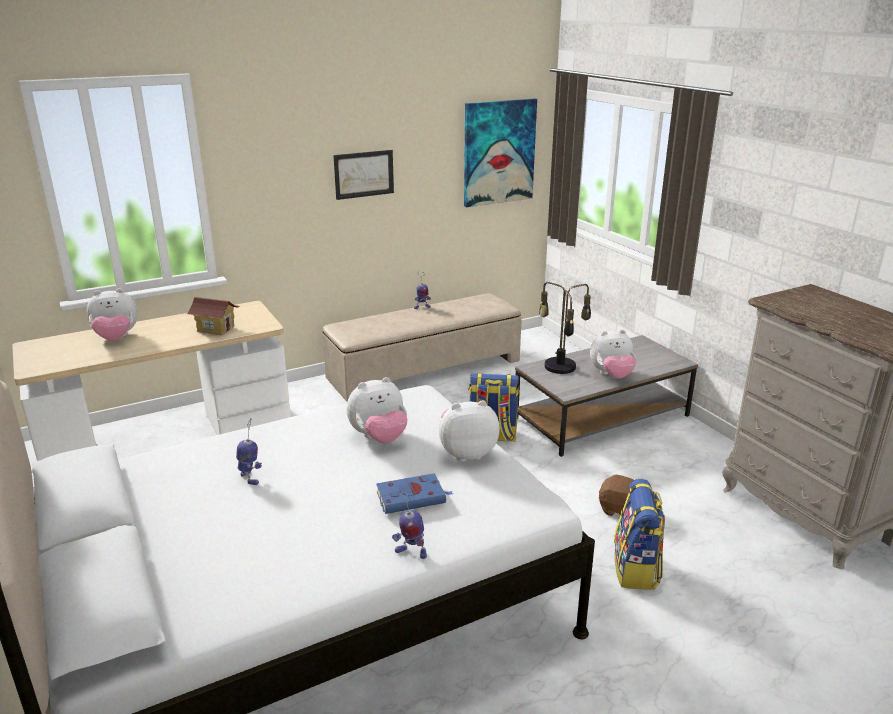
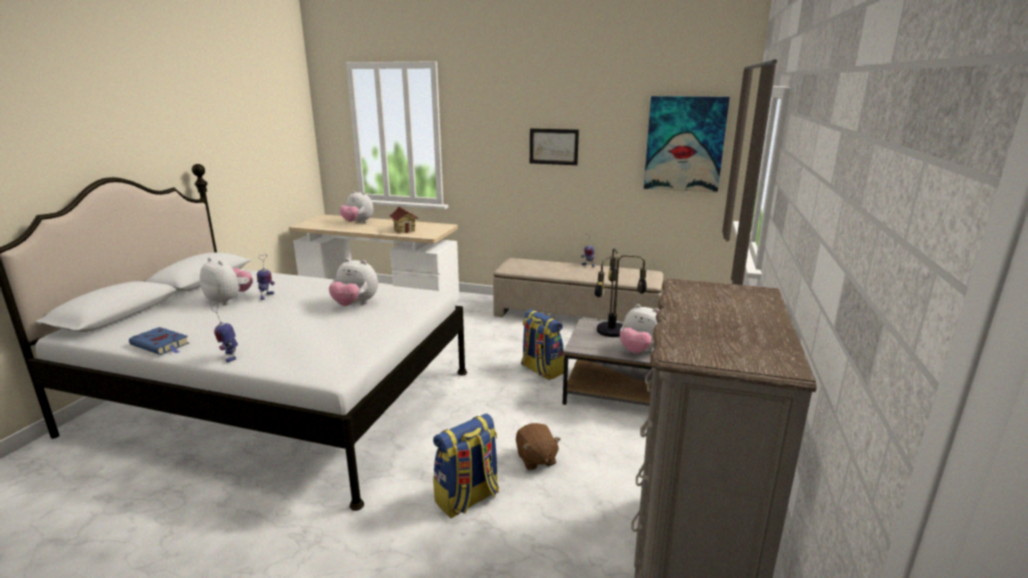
camera: 45 degrees right, 5 degrees down
(413, 497) = (291, 334): blue book -> blue book (161, 344)
(466, 453) = (371, 330): plush toy -> plush toy (229, 300)

